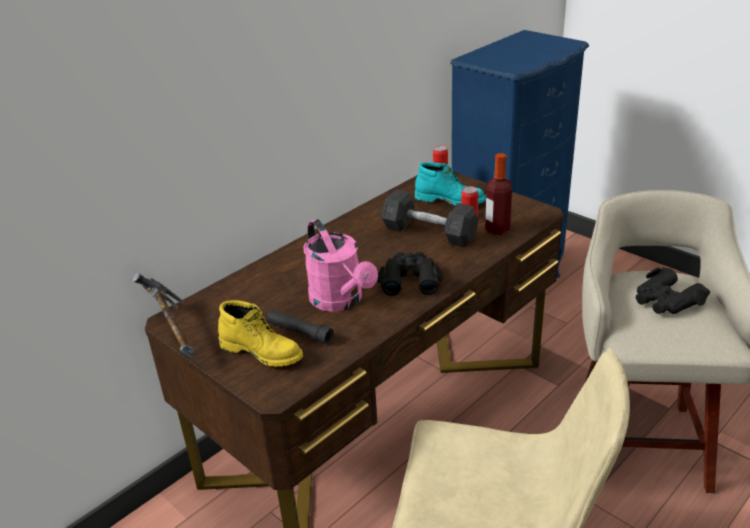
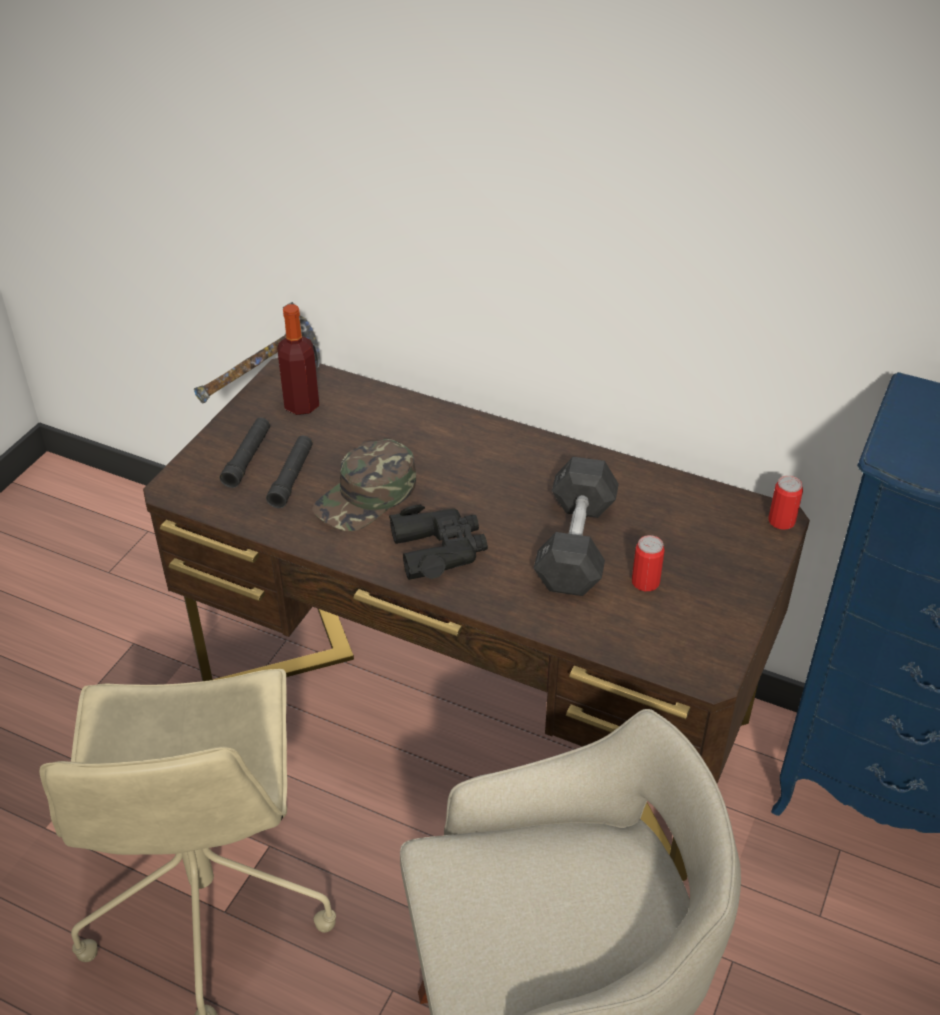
camera: 70 degrees right, 10 degrees up
(262, 351) = (247, 458): yellow boot -> black flashlight
(341, 301) = (367, 496): pink watering can -> green cap
(450, 200) = (692, 550): turquoise boot -> none
(497, 229) = (621, 622): bottle -> bottle (301, 405)
(666, 300) = (567, 905): black binoculars -> none

